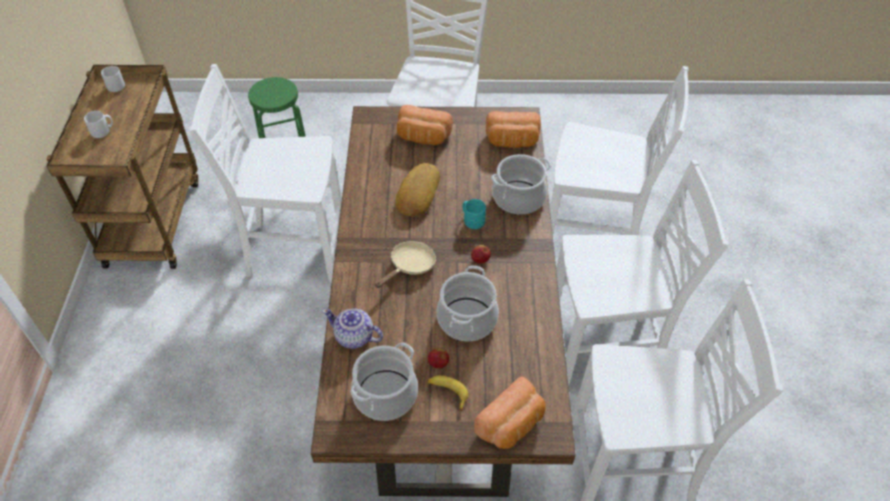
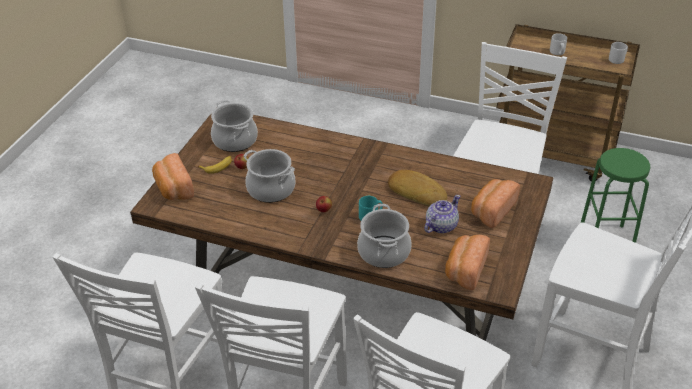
camera: 110 degrees right, 10 degrees down
(354, 337) = (289, 135): teapot -> teapot (440, 226)
(410, 266) = (338, 172): beige frying pan -> none

